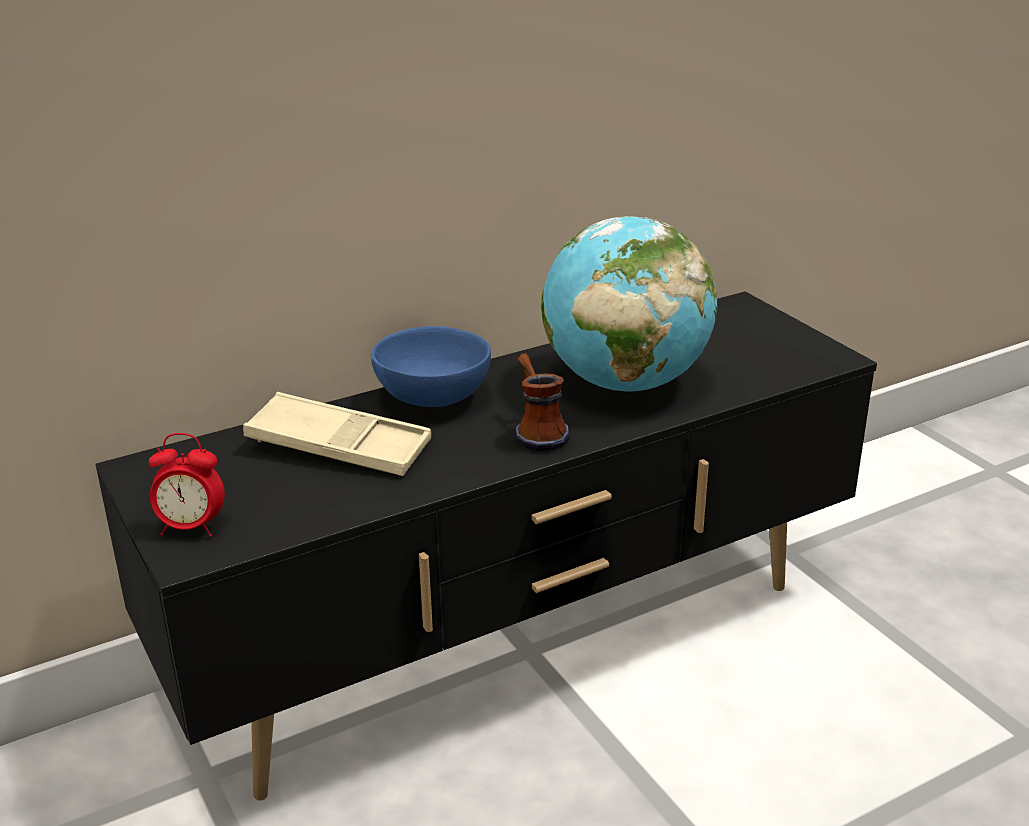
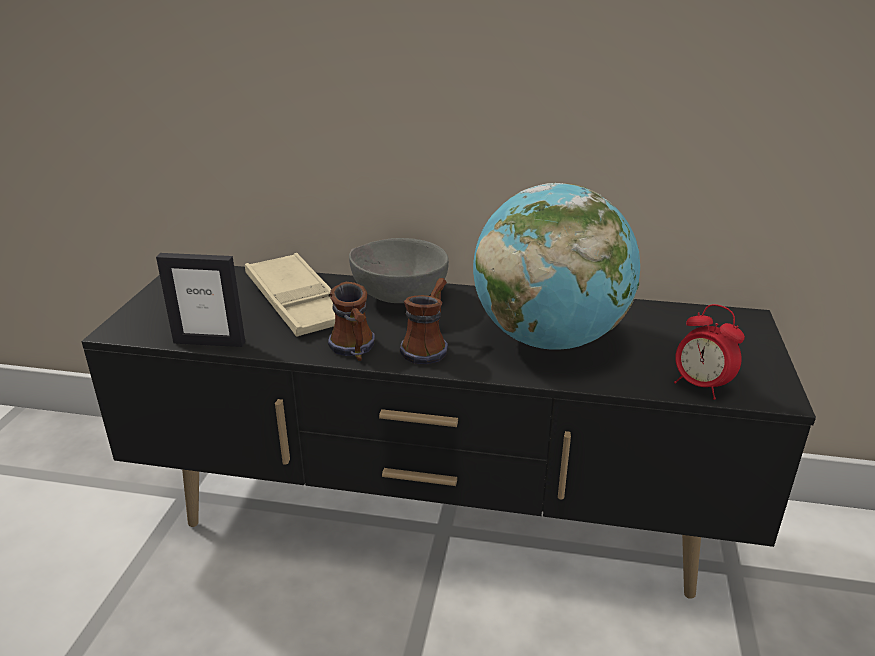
camera: 40 degrees right, 0 degrees up
(191, 528) = (149, 315): alarm clock -> alarm clock (700, 386)
(318, 521) = (209, 342): none -> picture frame
(429, 398) = (398, 296): blue bowl -> grey bowl
(479, 464) = (354, 351): none -> mug

